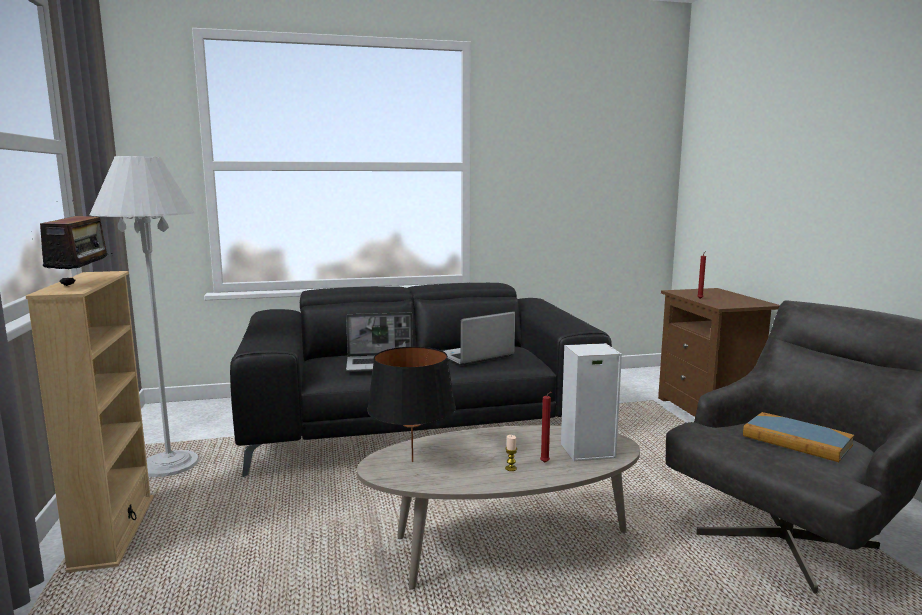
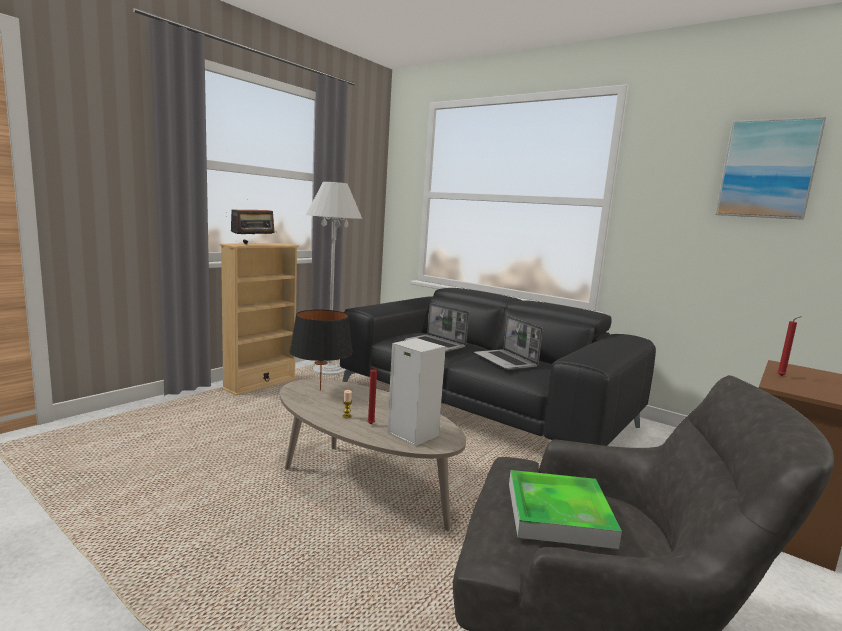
camera: 50 degrees right, 0 degrees up
(475, 356) = (506, 361): laptop -> laptop turned 135 degrees counterclockwise
(594, 132) = (767, 169): none -> picture
(796, 440) = (558, 514): book -> tray

